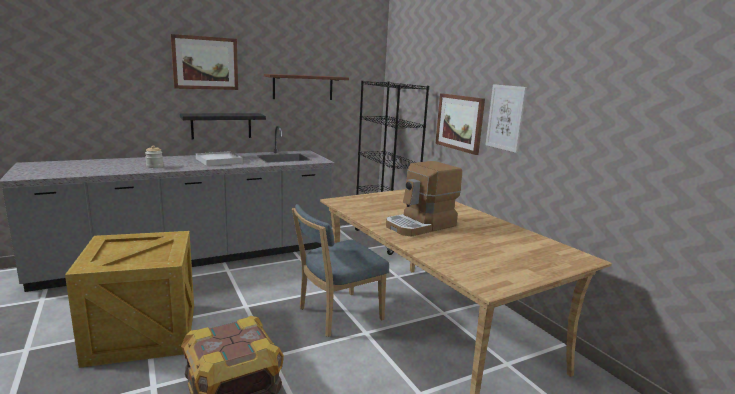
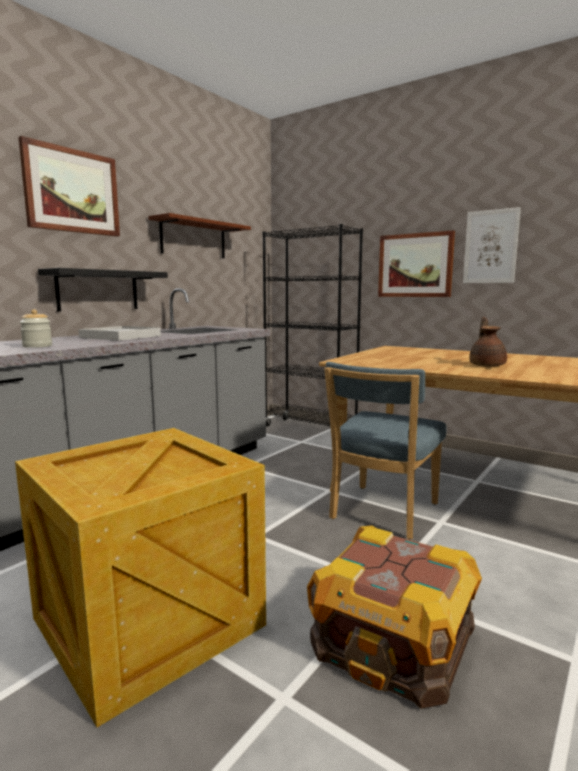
camera: 25 degrees left, 5 degrees down
(421, 225) = (487, 365): coffee machine -> brown teapot

